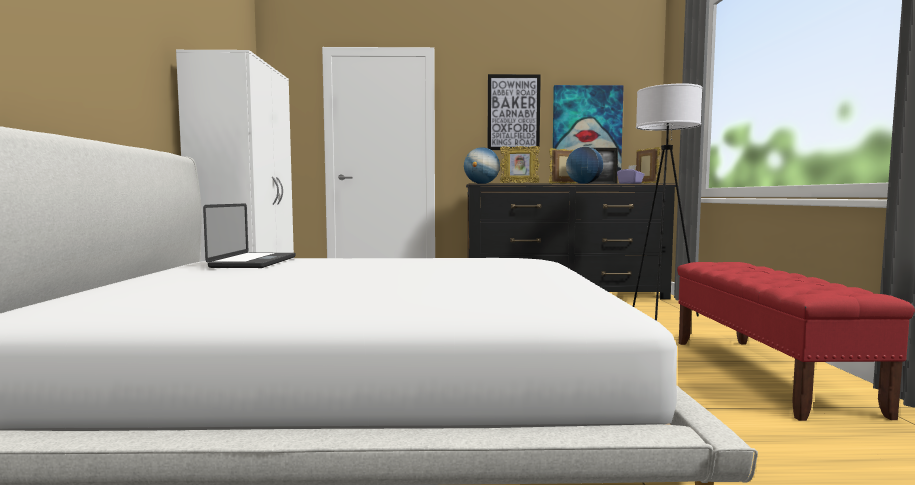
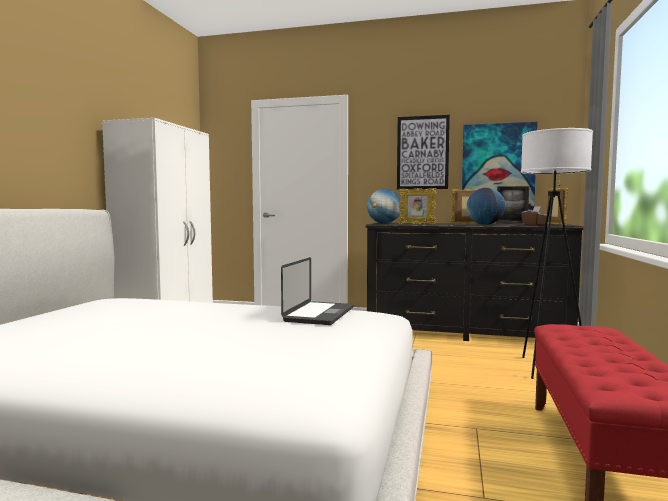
camera: 15 degrees right, 0 degrees up
(254, 262) = (123, 306): laptop -> laptop (319, 314)
(630, 183) = (534, 225): purple tissue box -> brown tissue box

